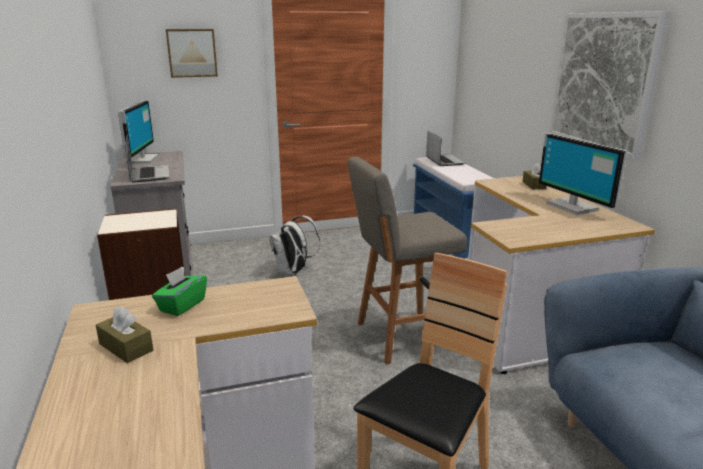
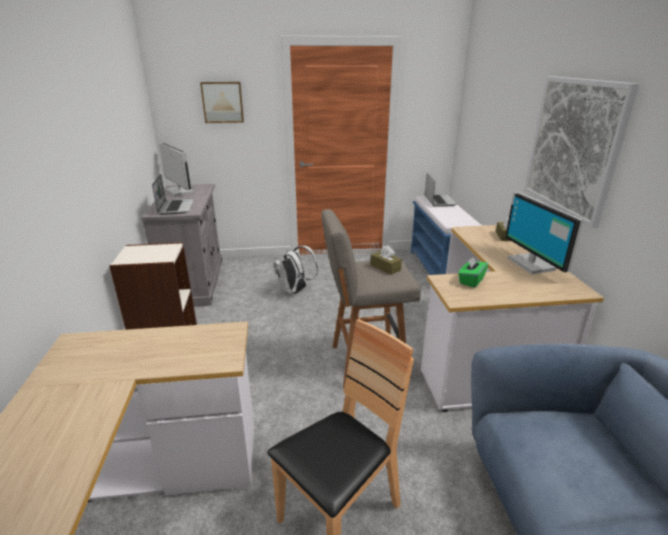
camera: 10 degrees right, 5 degrees up
(126, 347) = (77, 384): brown tissue box -> brown tissue box (385, 267)
(141, 159) = (178, 191): monitor -> monitor turned 45 degrees counterclockwise
(182, 305) = (141, 344): green tissue box -> green tissue box (471, 281)

